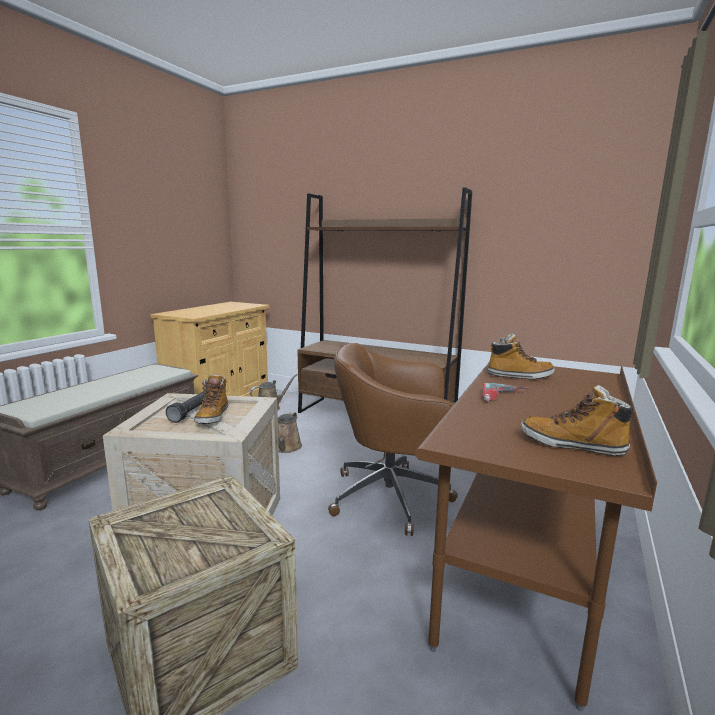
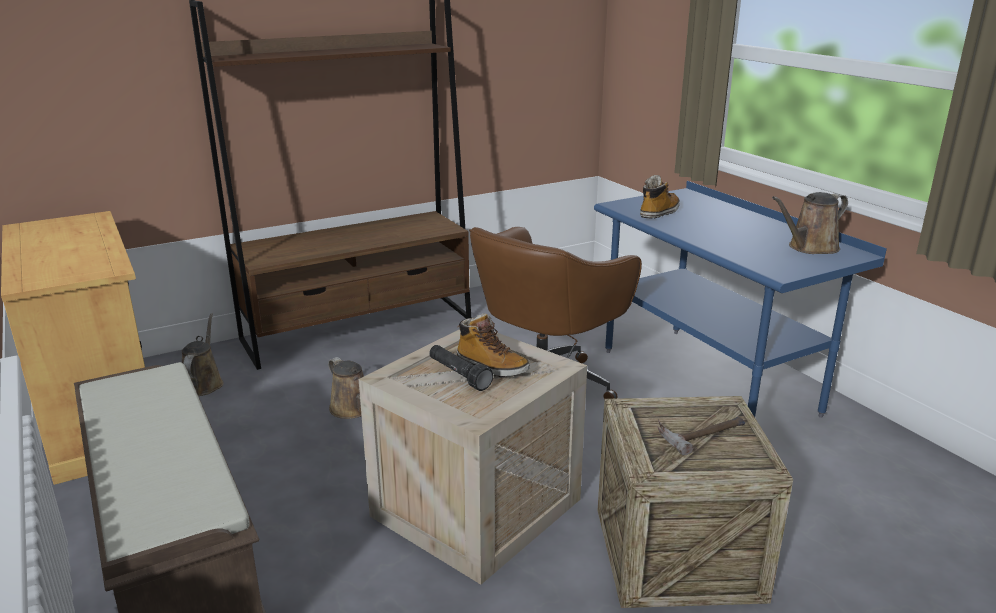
camera: 55 degrees left, 10 degrees up
(197, 531) = (700, 432): none -> hammer
(506, 397) = (707, 233): power drill -> none
(521, 580) = (707, 381): brown desk -> blue desk
(572, 445) = (810, 248): boot -> brown watering can

